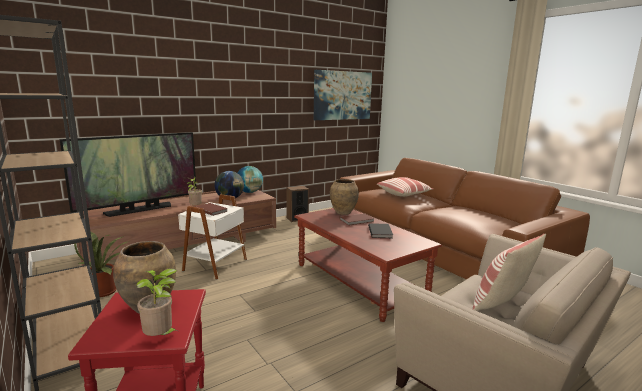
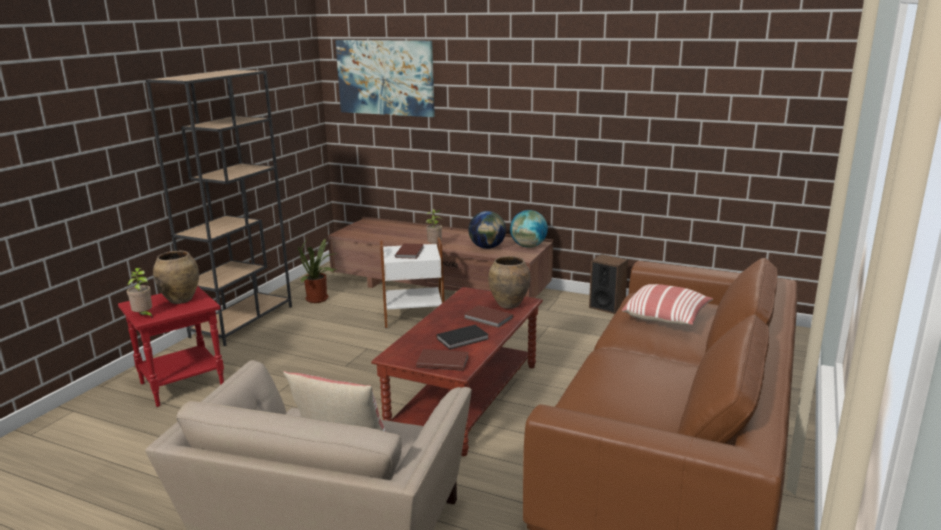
camera: 60 degrees right, 5 degrees up
(139, 209) = (397, 233): television -> none
(342, 95) = (738, 118): picture -> picture (385, 77)
(409, 243) = (442, 361): none -> brown book

